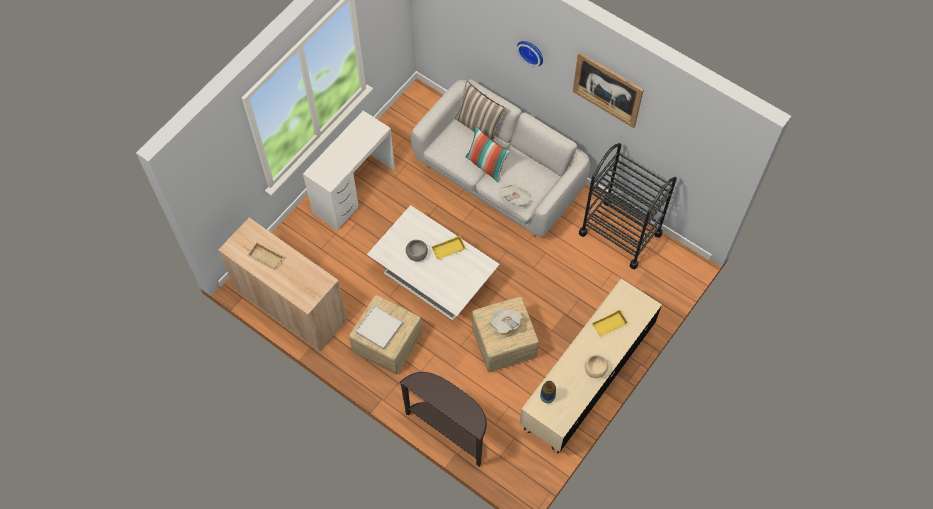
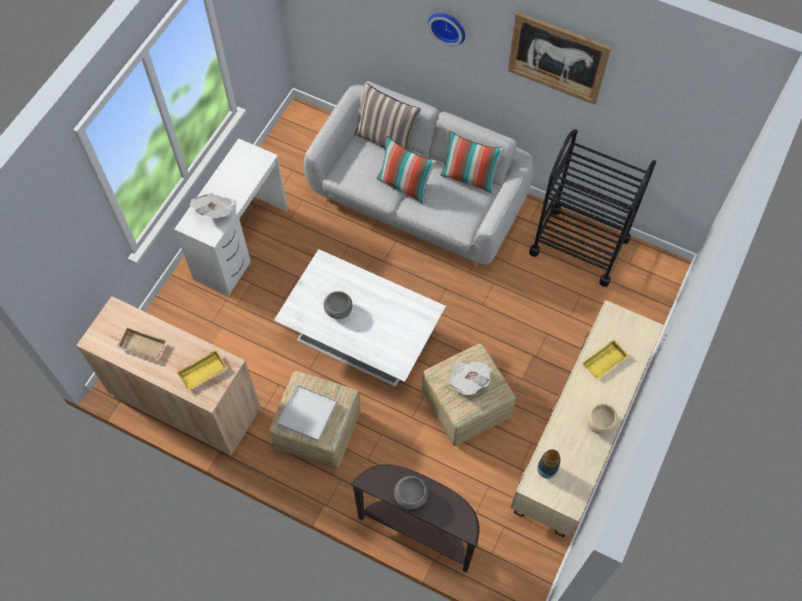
camera: 10 degrees left, 0 degrees up
(441, 397) = (410, 496): none -> grey bowl
(448, 250) = (377, 298): yellow tray -> yellow tray (203, 373)
(516, 199) = (450, 221): newspaper -> newspaper (215, 211)
(538, 167) = (469, 177): none -> pillow

